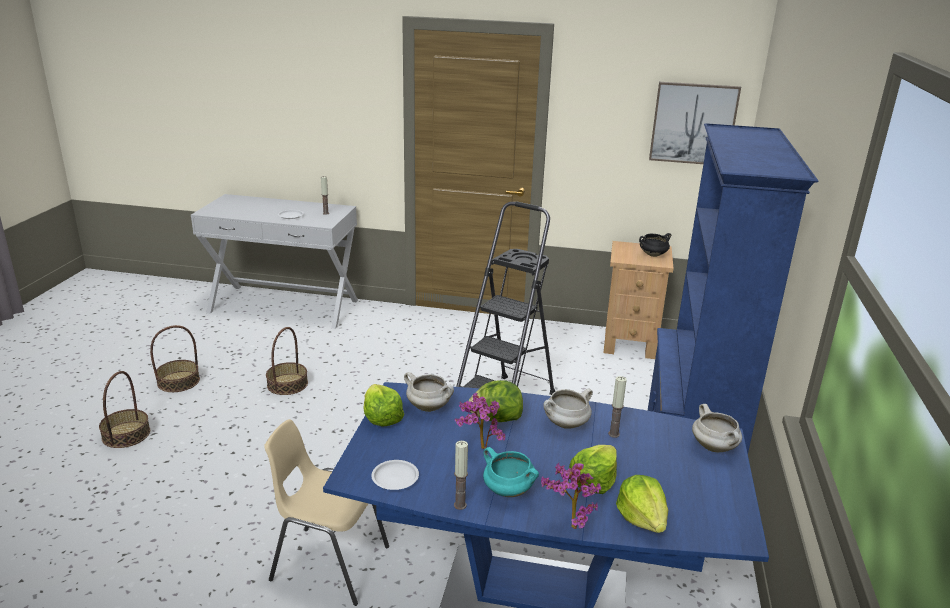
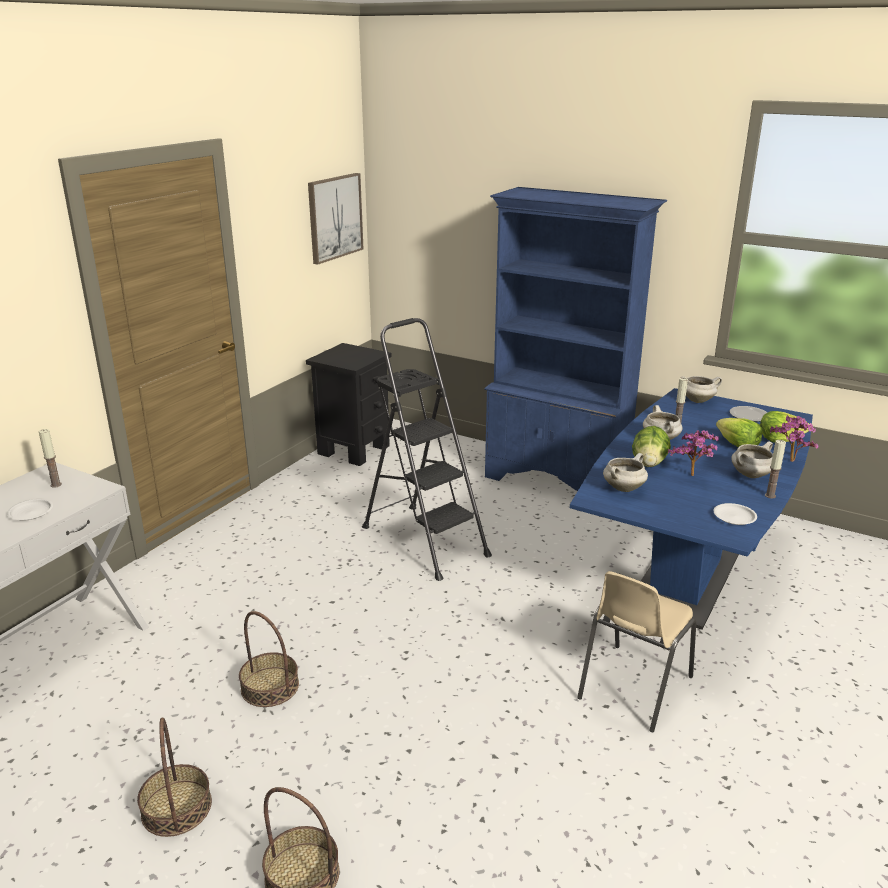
camera: 70 degrees left, 0 degrees up
(381, 418) = (637, 512): lettuce -> none
(507, 491) = (750, 475): turquoise cooking pot -> white cooking pot
(630, 344) = (355, 450): beige nightstand -> black nightstand
(653, 255) = (356, 353): black cooking pot -> none
(702, 491) = (748, 415): none -> plate

